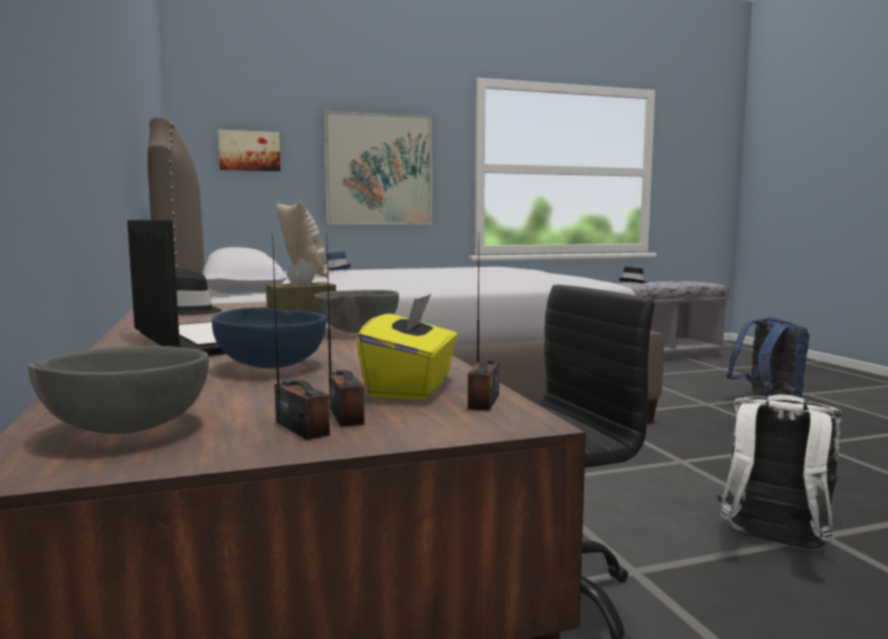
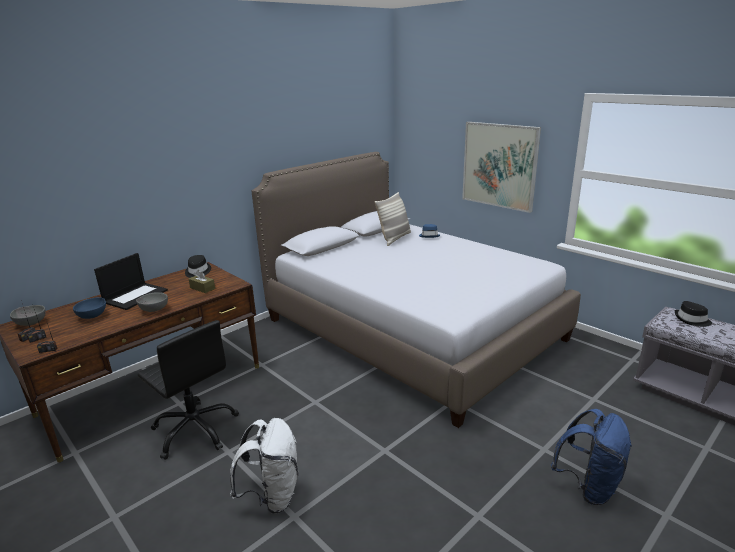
camera: 65 degrees right, 15 degrees up
(249, 151) = (428, 146): picture -> none
(411, 388) = (64, 339): yellow tissue box -> none

